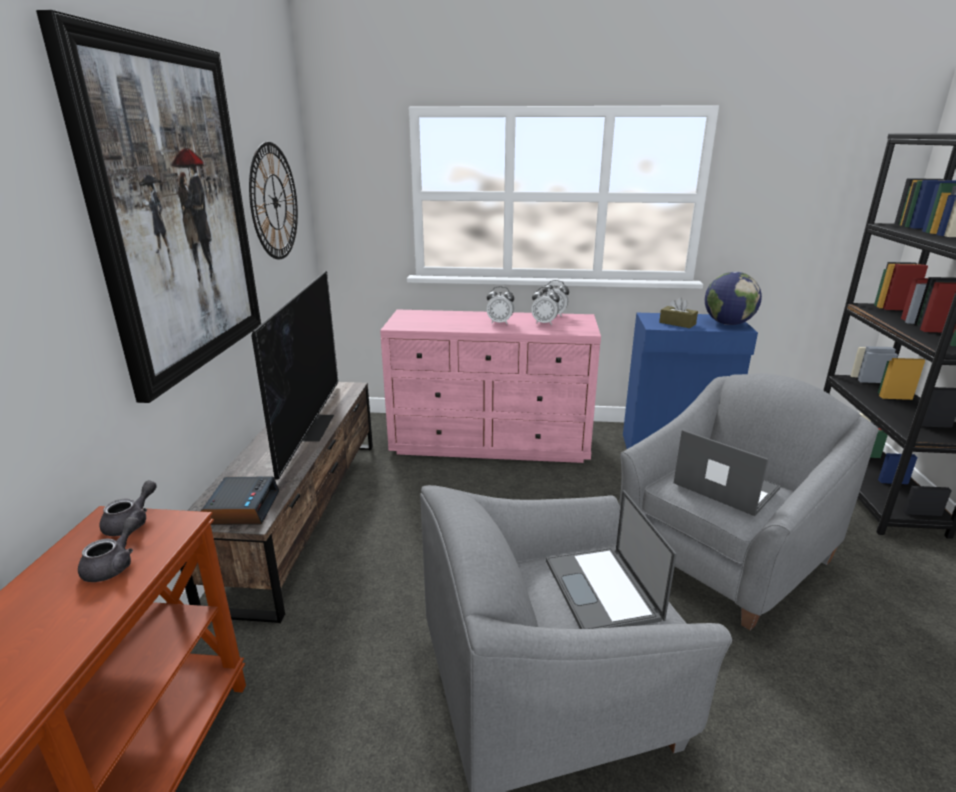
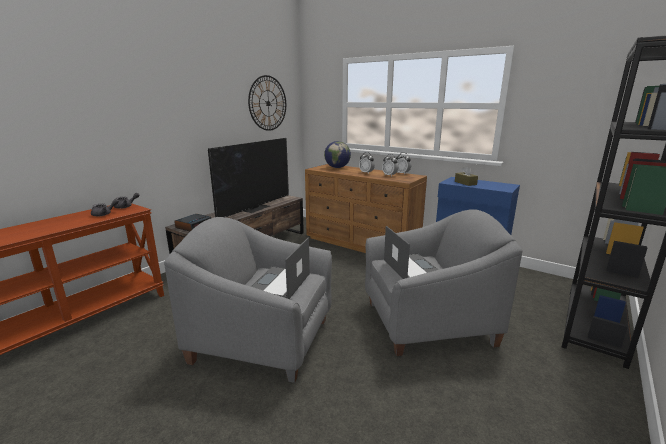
camera: 30 degrees right, 5 degrees down
(175, 213) = (195, 98): picture -> none
(492, 443) = (362, 243): pink dresser -> brown dresser
(727, 323) = (500, 187): globe -> globe (337, 167)

